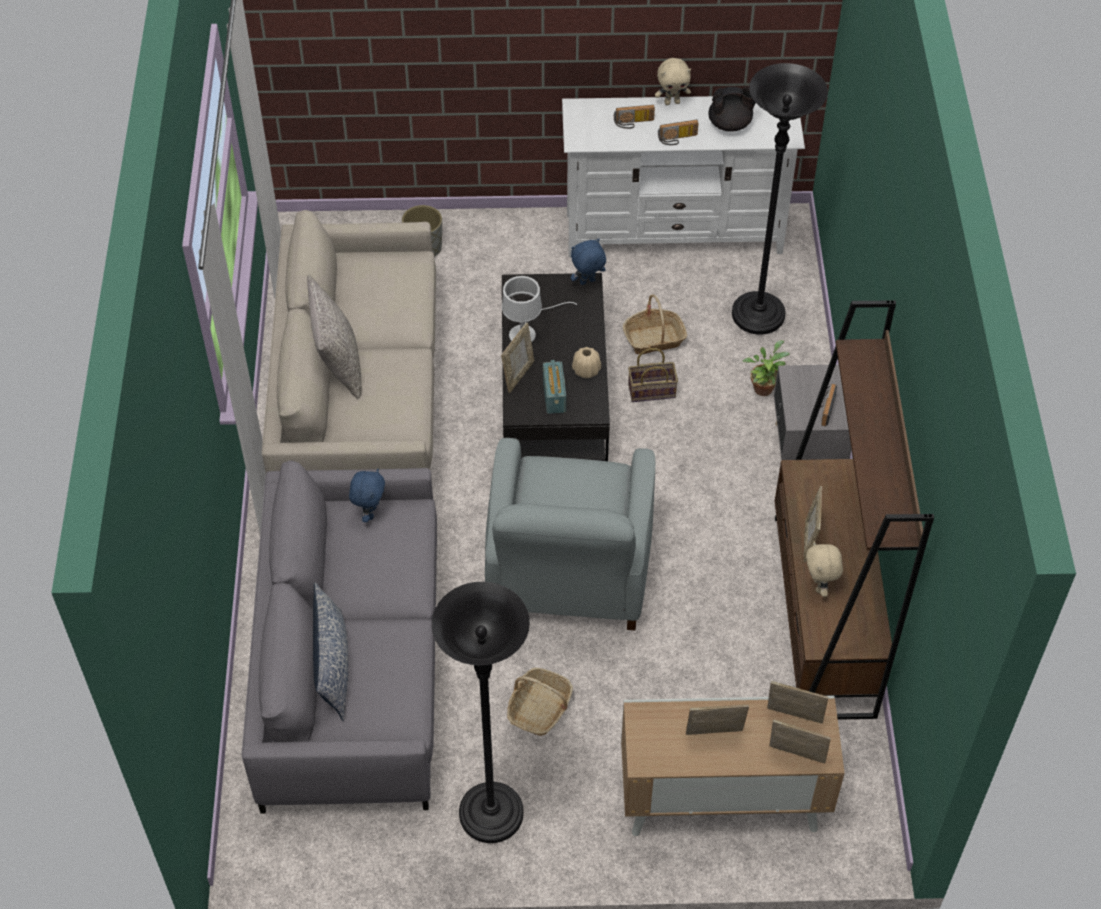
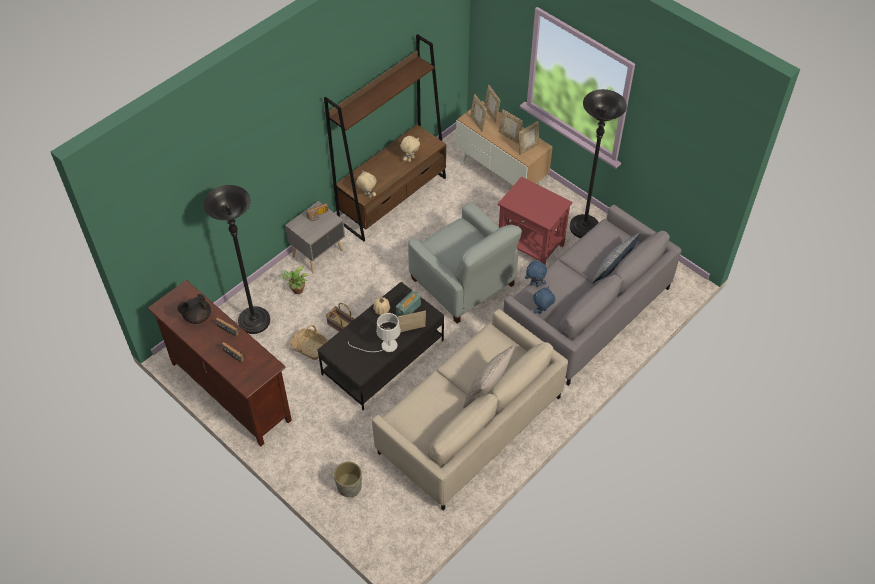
camera: 135 degrees left, 0 degrees up
(539, 708) = (530, 246): basket -> red side table
(568, 570) = (464, 283): grey armchair -> grey armchair turned 90 degrees clockwise
(587, 282) = (329, 349): blue plush toy -> blue plush toy (535, 284)
(672, 102) = (203, 350): beige plush toy -> beige plush toy (367, 195)
(674, 232) = (230, 391): white tv stand -> brown tv stand
(730, 124) = (197, 317): black teapot -> black teapot turned 75 degrees counterclockwise
(809, 541) = (393, 174): picture frame -> picture frame (528, 148)

